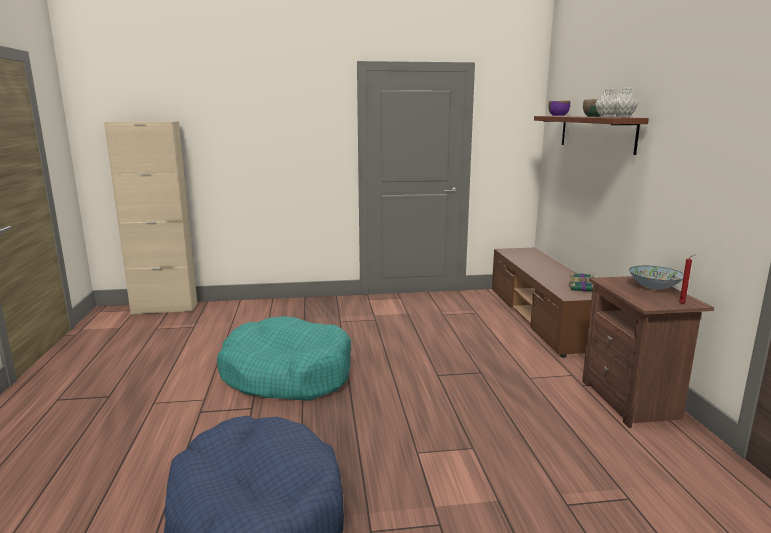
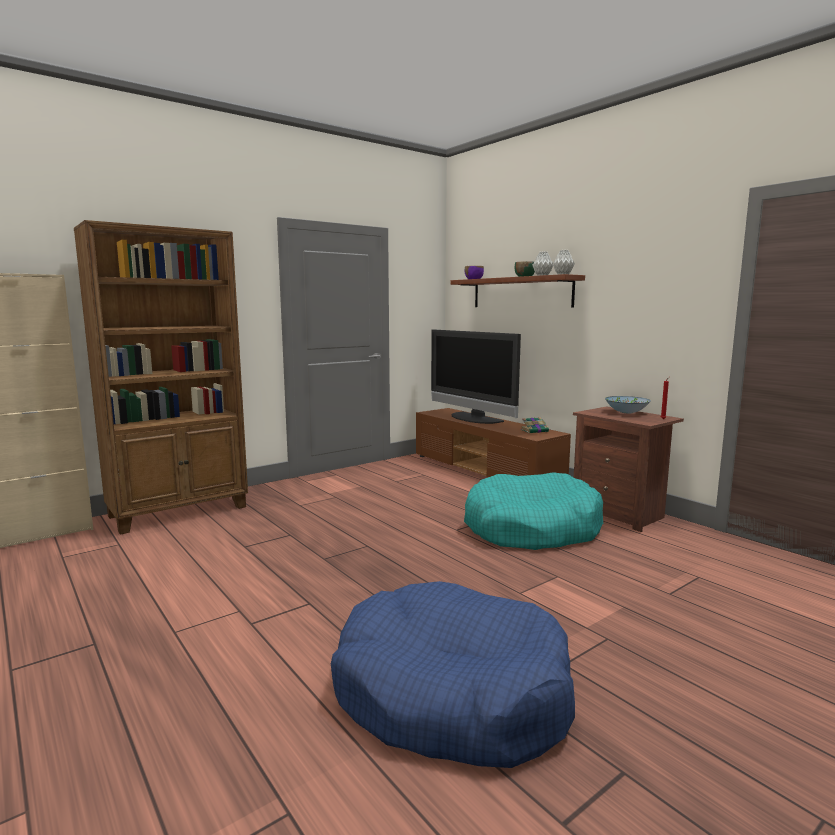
camera: 30 degrees left, 5 degrees down
(255, 309) = (180, 511): none -> brown bookcase
(287, 374) = (307, 563): turquoise dog bed -> turquoise dog bed (531, 528)
(539, 264) = (473, 418): none -> television

